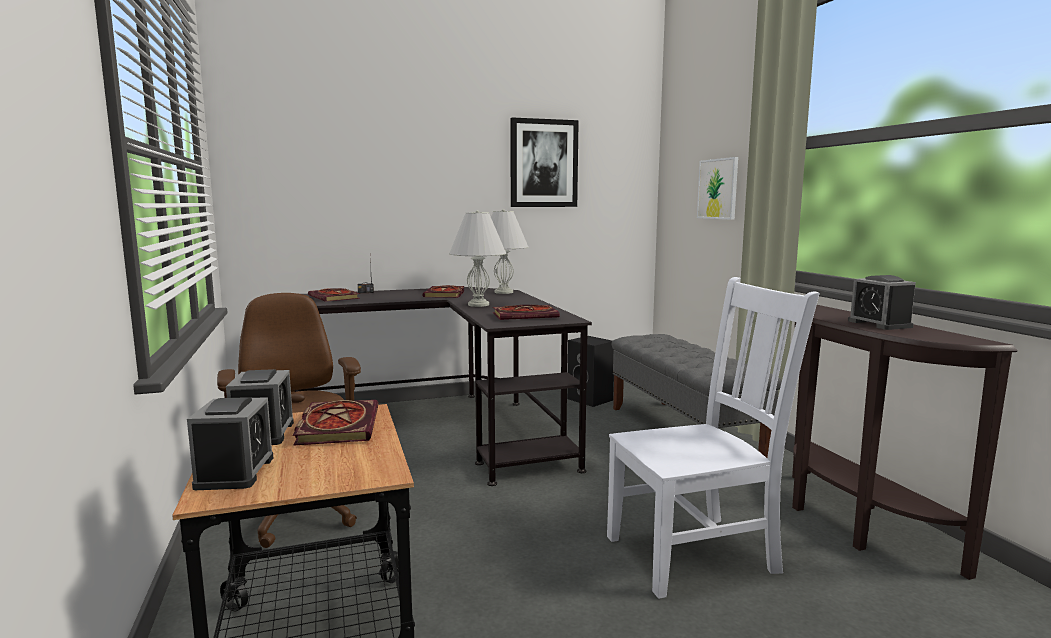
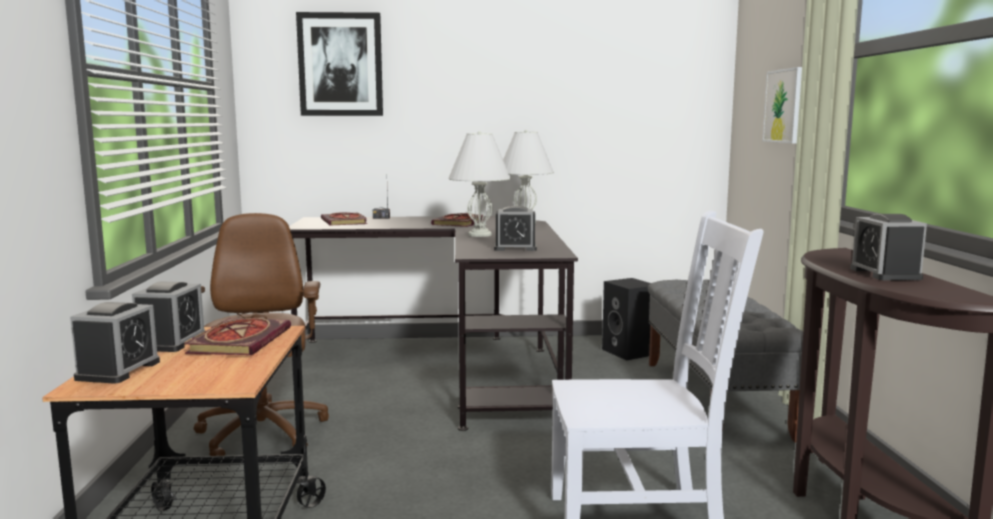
camera: 15 degrees right, 0 degrees up
(526, 315) = (515, 248): book -> alarm clock
(543, 163) = (587, 77): picture -> picture (340, 65)

